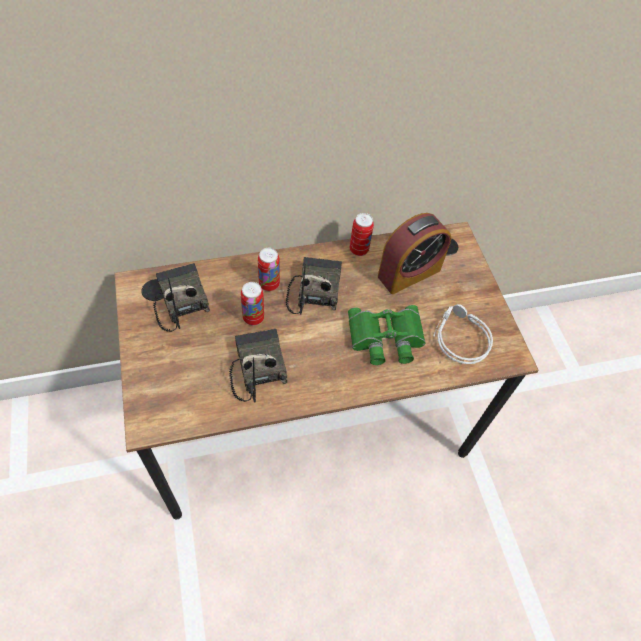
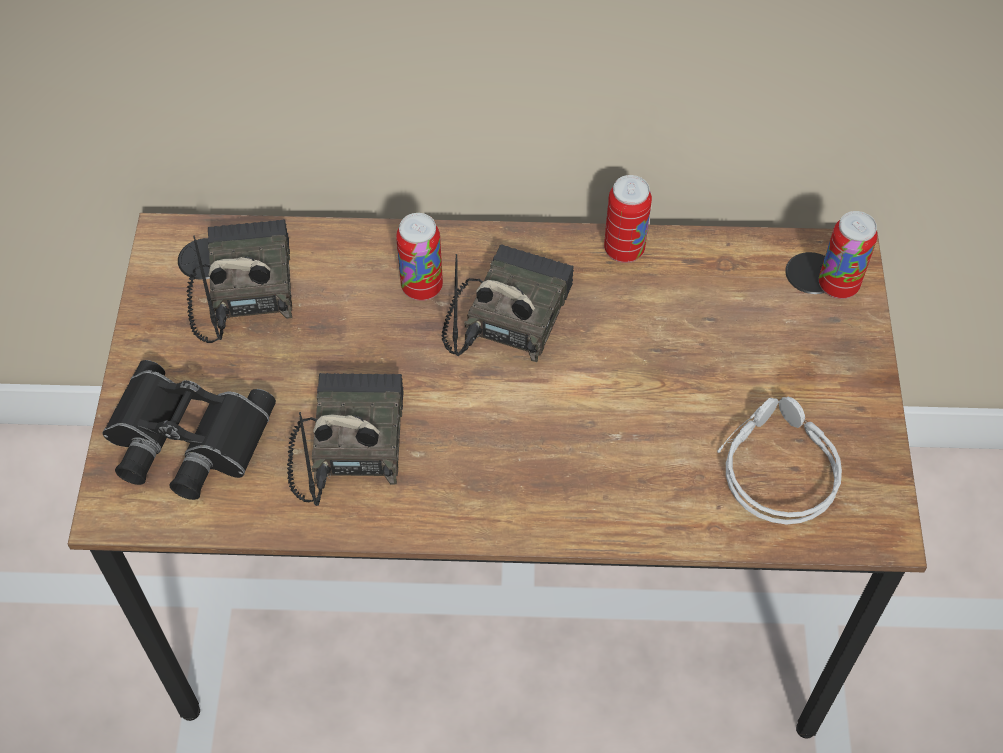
camera: 20 degrees right, 0 degrees up
(172, 383) = (184, 440): none -> black binoculars
(253, 318) = (371, 346): can -> can (838, 285)
(385, 339) = (621, 438): green binoculars -> none
(409, 273) = (713, 315): alarm clock -> none

